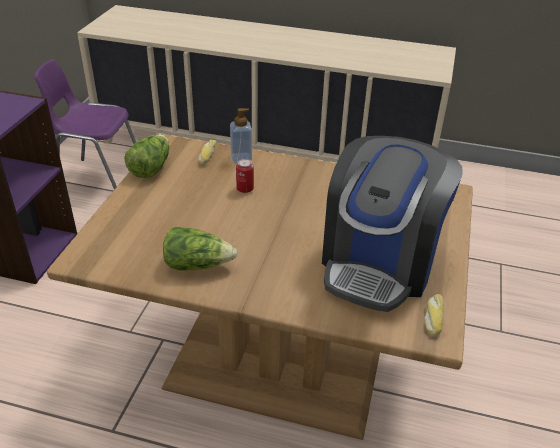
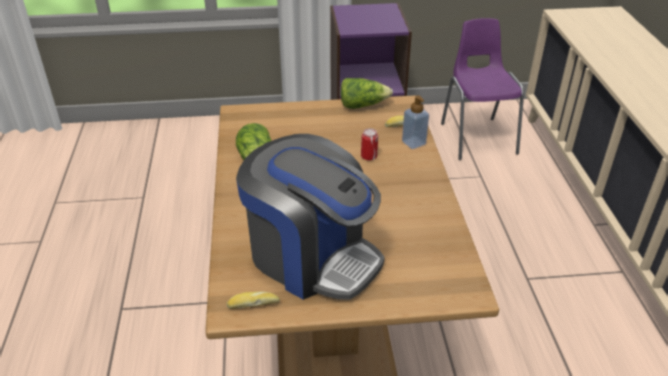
camera: 70 degrees right, 0 degrees up
(379, 263) = (312, 257): coffee machine -> coffee machine turned 150 degrees counterclockwise

